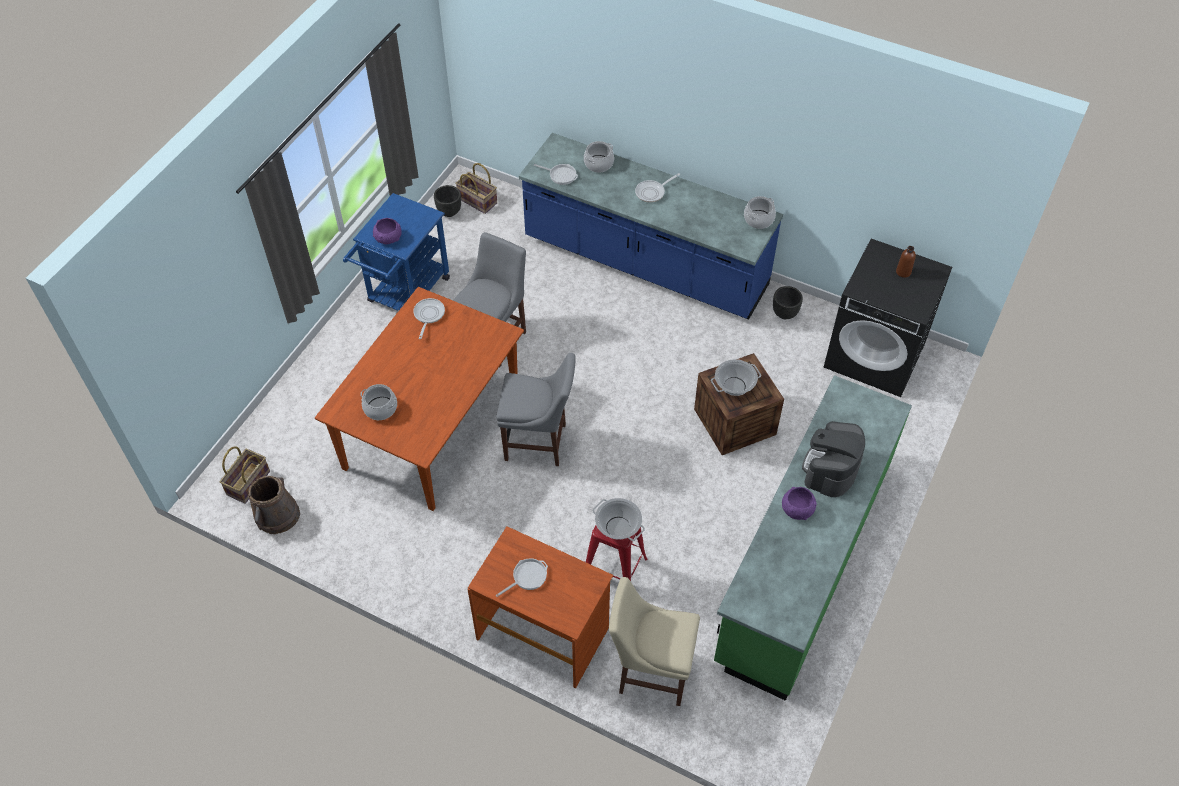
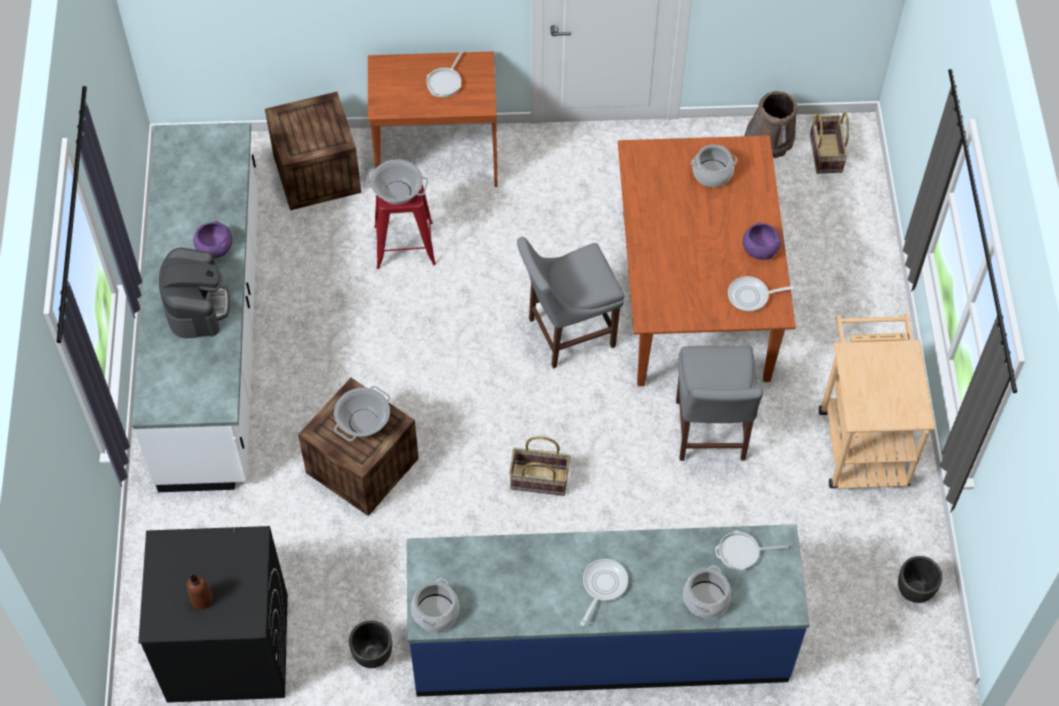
camera: 150 degrees right, 5 degrees up
(388, 238) = (879, 360): purple bowl -> purple bowl (760, 249)
(405, 295) = (861, 437): blue cart -> beige cart
(428, 315) = (752, 296): frying pan -> frying pan turned 105 degrees clockwise
(478, 200) = (893, 630): basket -> basket (539, 480)
(650, 671) = (316, 173): beige chair -> crate
(802, 561) = (213, 341): green counter -> white counter

